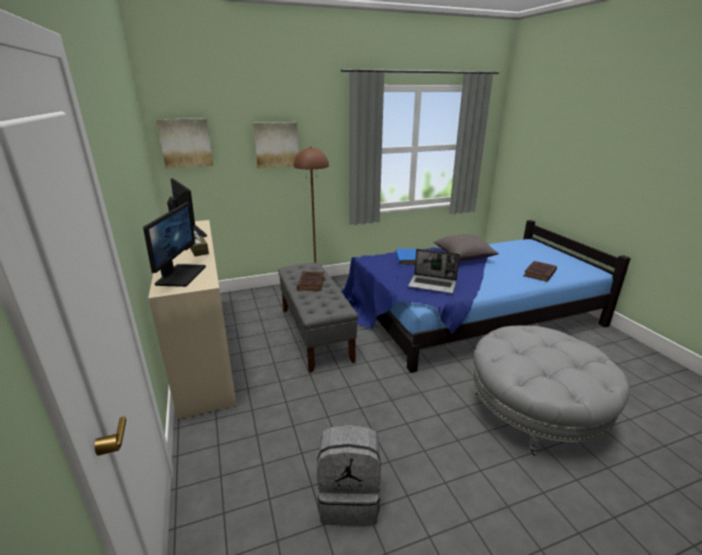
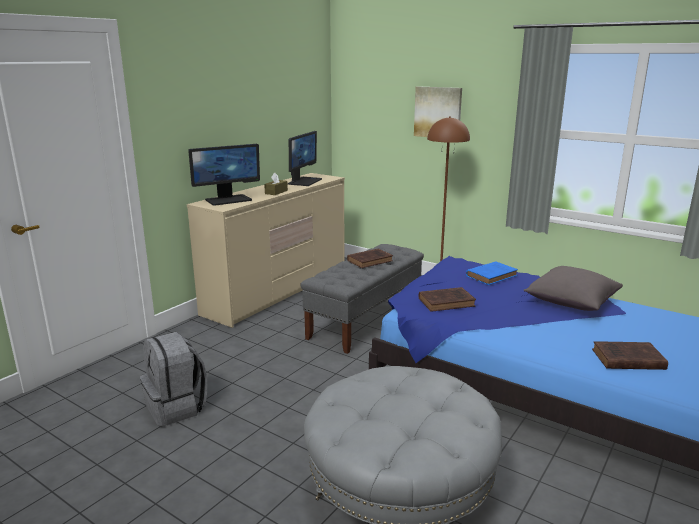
camera: 55 degrees right, 5 degrees down
(186, 143) = (358, 102): picture -> none
(433, 285) = (447, 302): laptop -> brown book

